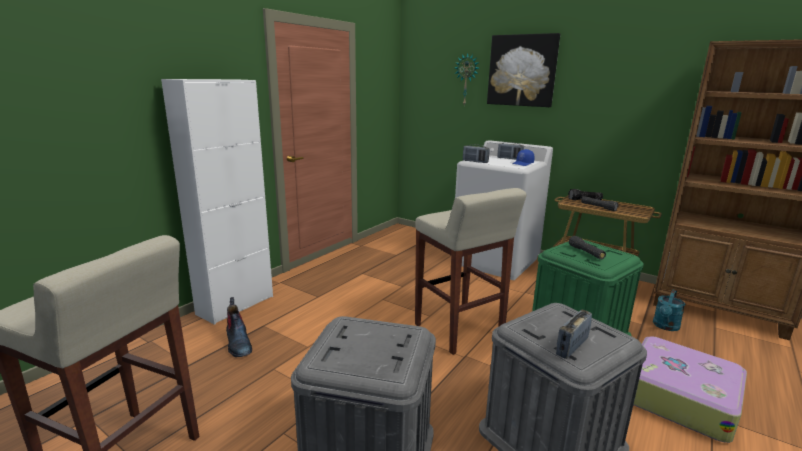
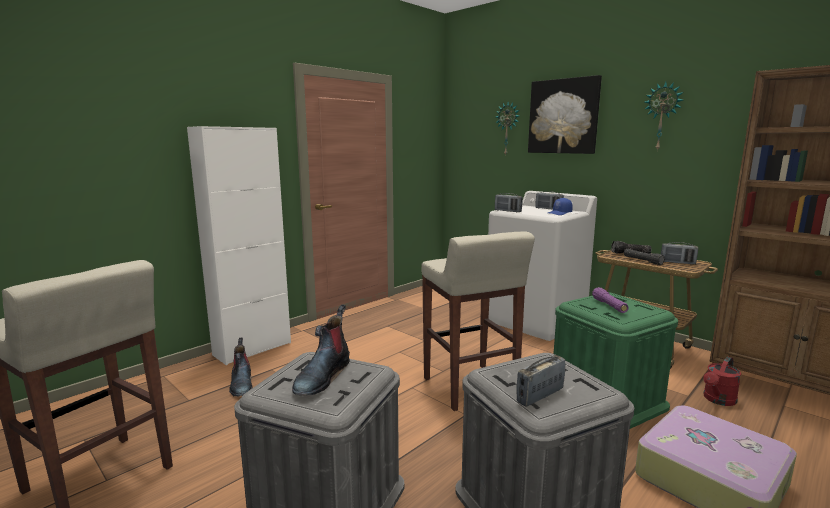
camera: 10 degrees right, 5 degrees down
(368, 342) = (322, 376): none -> boot
(586, 253) = (609, 306): black flashlight -> purple flashlight
(615, 75) = (662, 116): none -> wall clock
(627, 208) = (677, 263): none -> radio
(665, 326) = (718, 400): turquoise watering can -> red watering can

